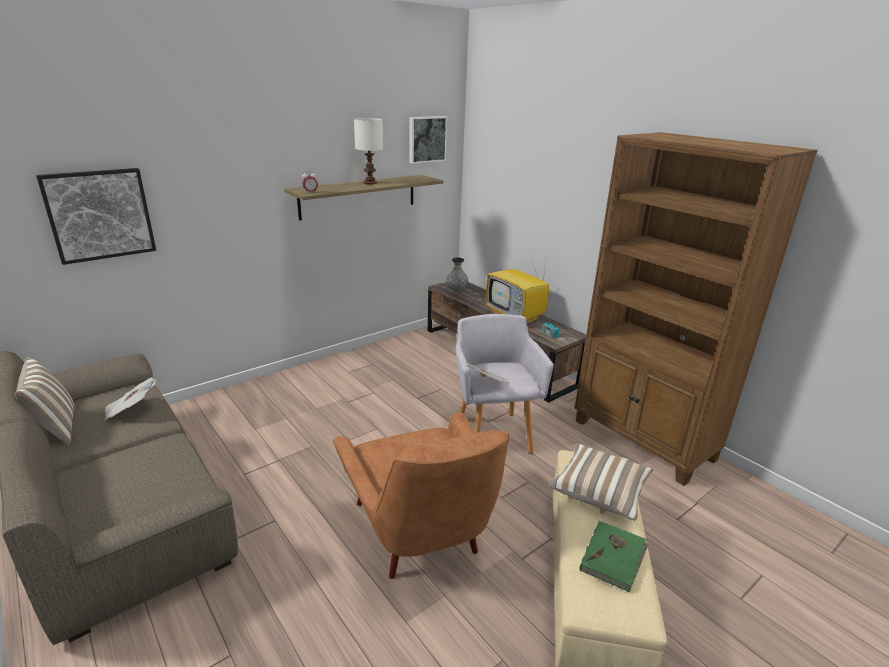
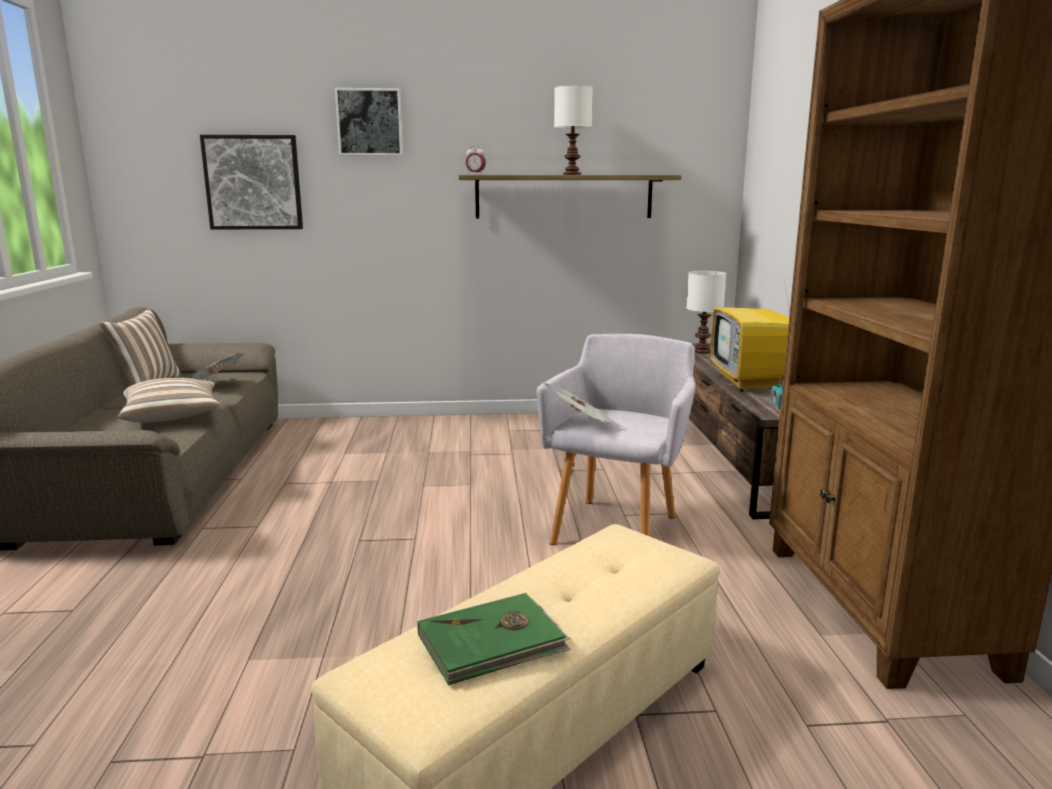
camera: 35 degrees right, 10 degrees down
(422, 536) = (379, 592): brown armchair -> none
(426, 139) = (679, 125): picture -> picture (370, 122)
(456, 291) = (701, 351): grey vase -> white table lamp
(600, 491) = (598, 575): pillow -> pillow (172, 416)

